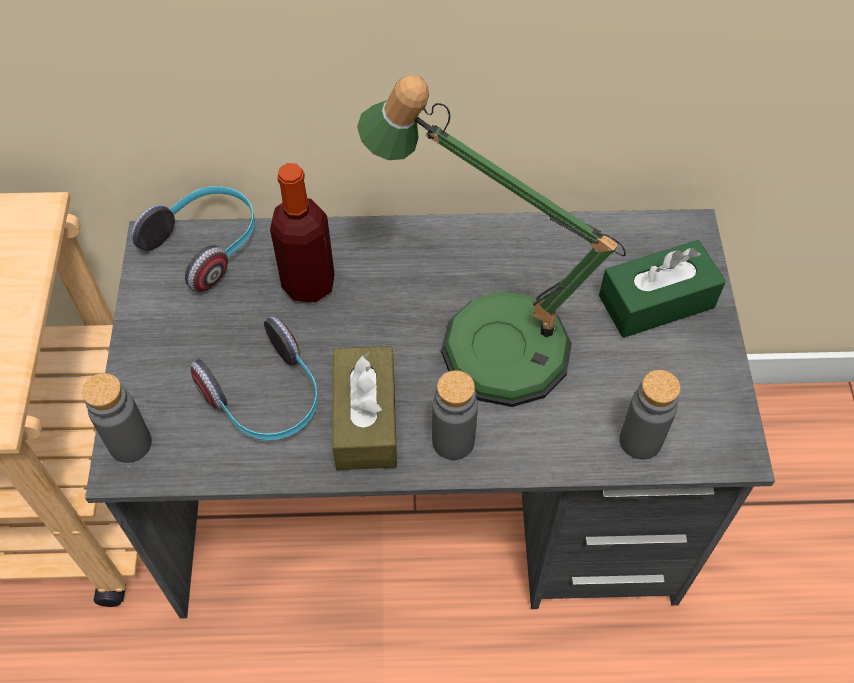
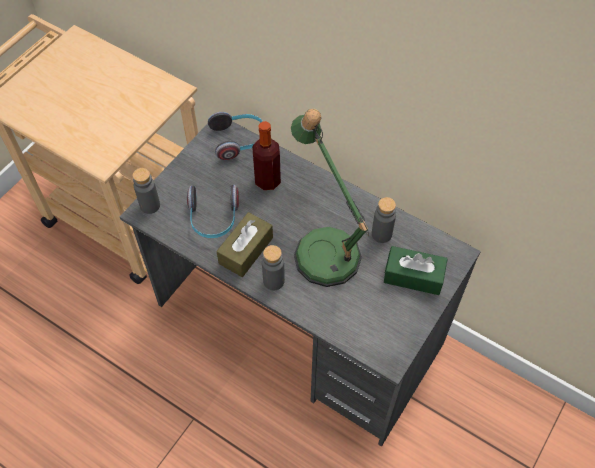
camera: 35 degrees right, 0 degrees up
(640, 440) = (353, 330): grey bottle -> grey bottle (381, 234)

